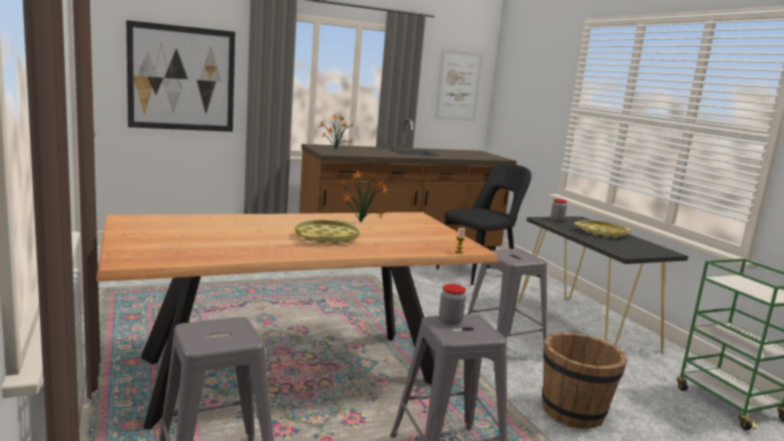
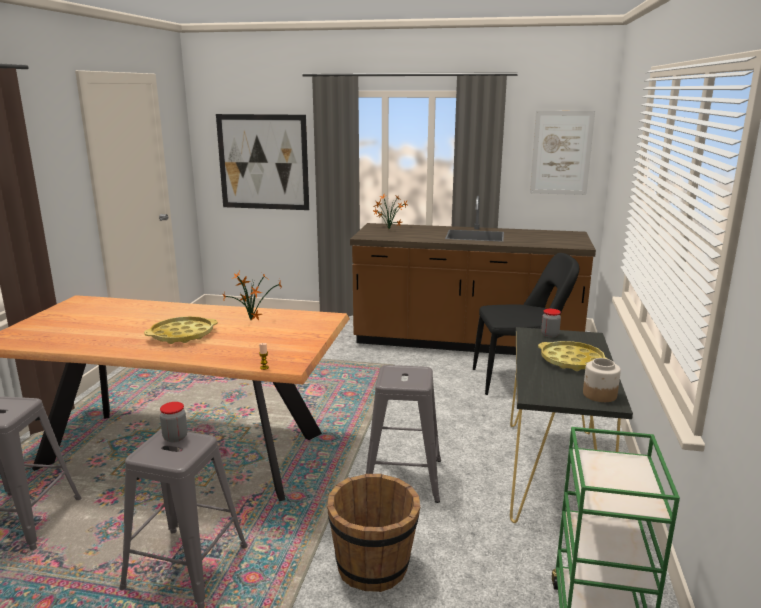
camera: 35 degrees right, 5 degrees up
(654, 249) = (599, 395): none -> jar

